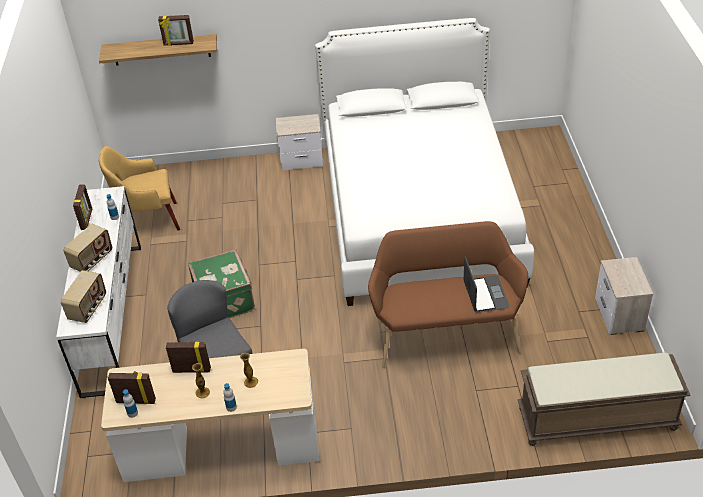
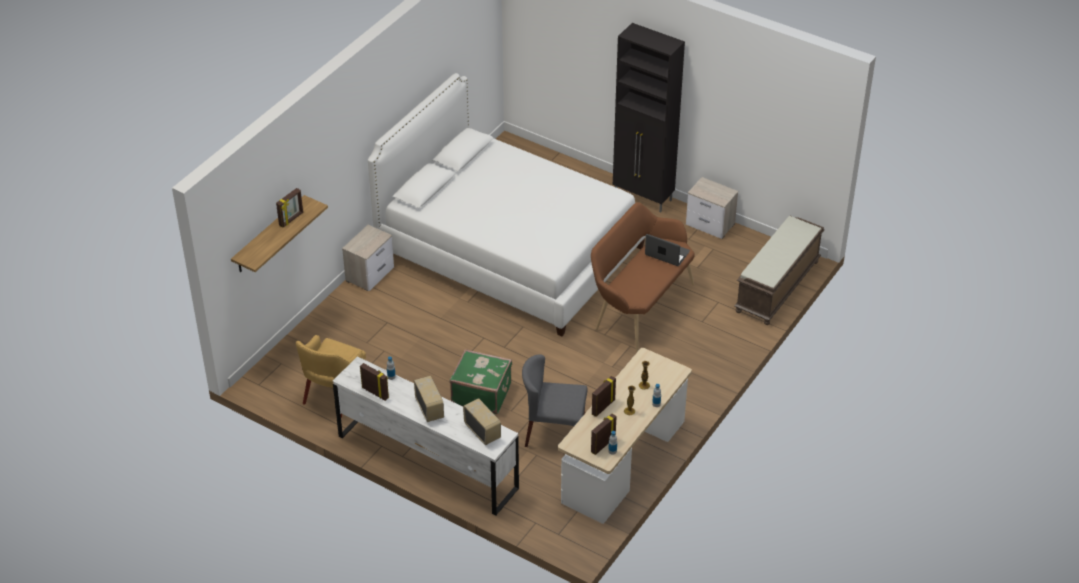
camera: 55 degrees left, 0 degrees up
(593, 249) = (643, 197): none -> black cabinet

